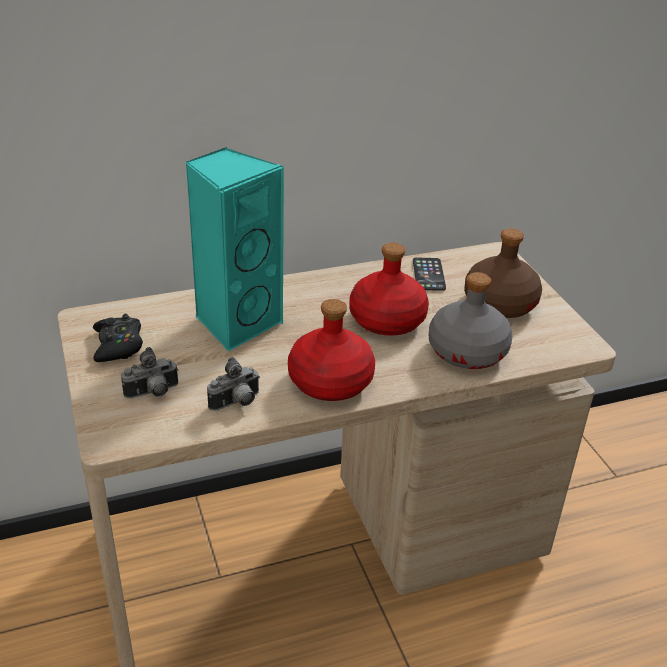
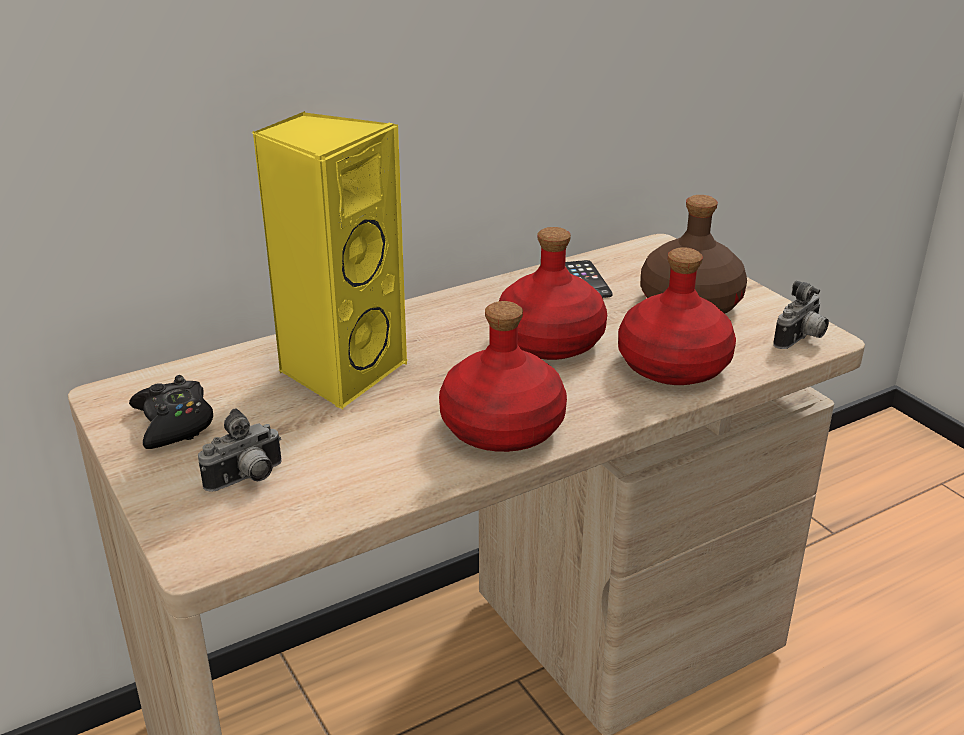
camera: 10 degrees left, 5 degrees down
(236, 323) = (340, 372): turquoise speaker -> yellow speaker
(236, 403) = (377, 475): camera -> camera (801, 340)
(468, 352) = (674, 366): grey bottle -> red bottle

